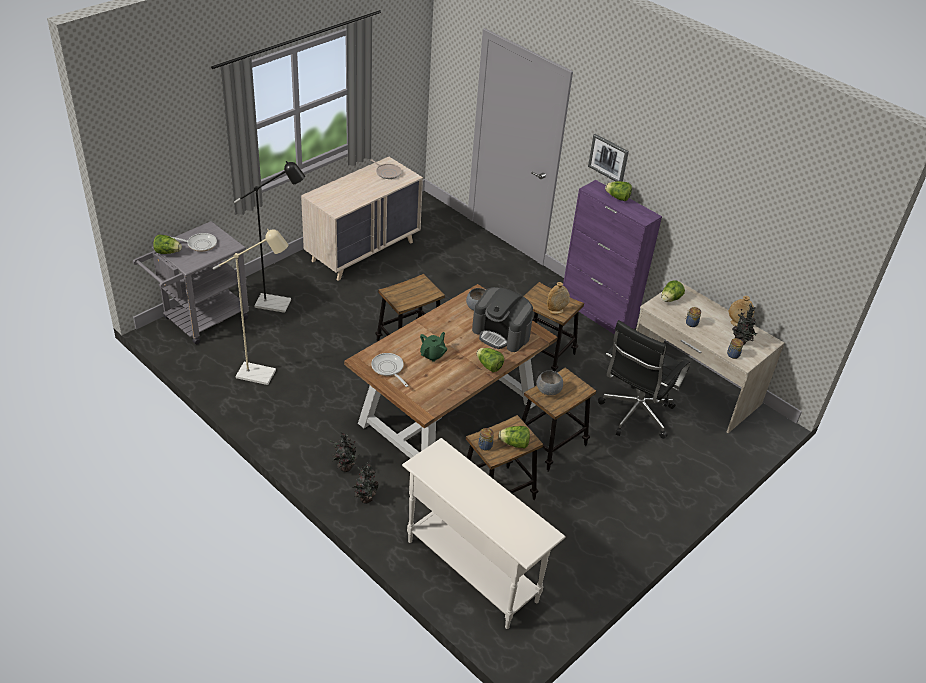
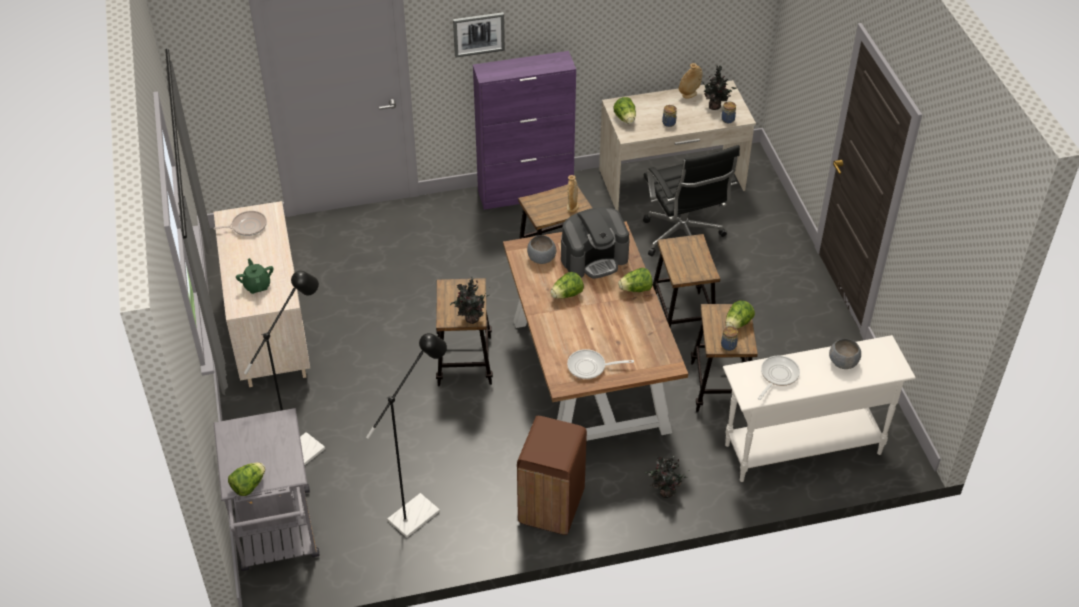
camera: 55 degrees left, 5 degrees up
(199, 244) = (255, 449): frying pan -> frying pan (777, 376)
(262, 375) = (420, 510): beige floor lamp -> black floor lamp
(309, 440) = (552, 507): none -> brown trash can
(344, 467) = (611, 493): potted plant -> potted plant (471, 320)
(433, 354) = (590, 323): green teapot -> green teapot (257, 285)
(549, 390) = (682, 266): grey bowl -> grey bowl (843, 362)
(617, 198) = (516, 64): lettuce -> lettuce (567, 294)

